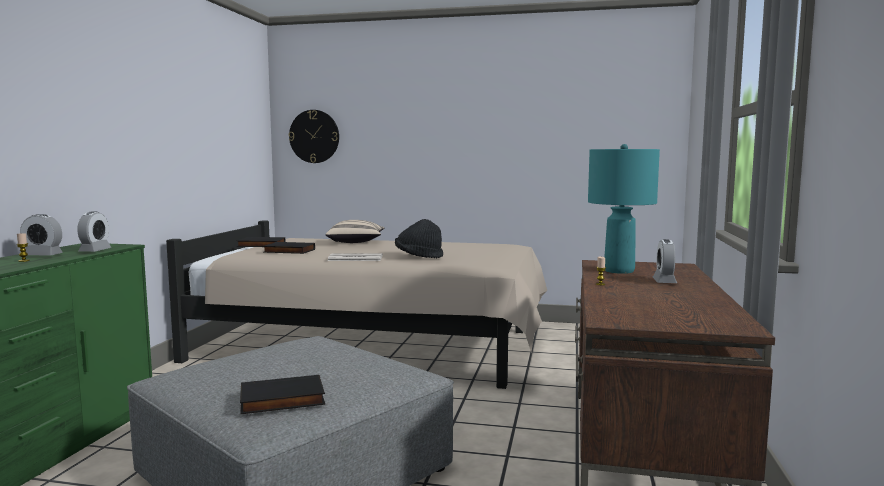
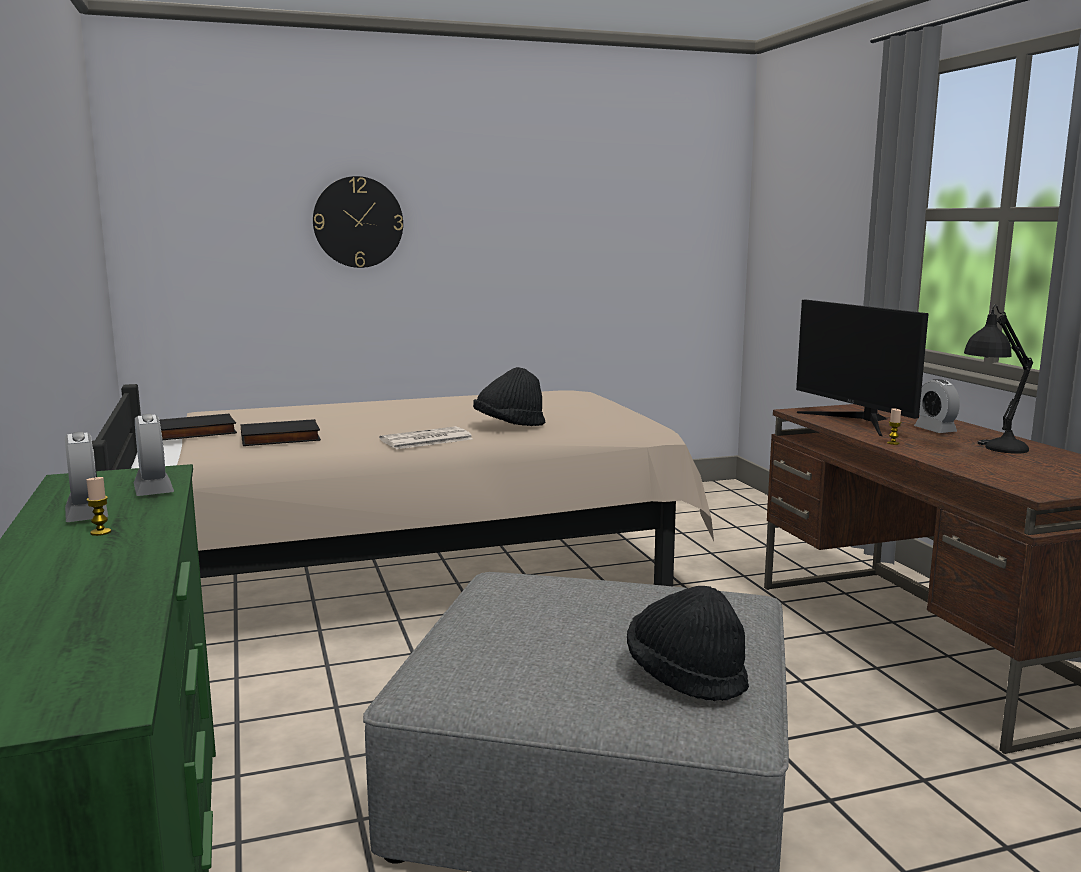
camera: 30 degrees left, 5 degrees up
(43, 255) = (86, 514): alarm clock -> alarm clock turned 90 degrees counterclockwise
(281, 400) = (686, 676): black book -> black hat
(314, 136) = (195, 227): wall clock -> wall clock (358, 222)
(356, 242) = (341, 409): beige pillow -> none
(619, 271) = (856, 421): turquoise table lamp -> monitor
(664, 296) = (991, 451): none -> black table lamp

